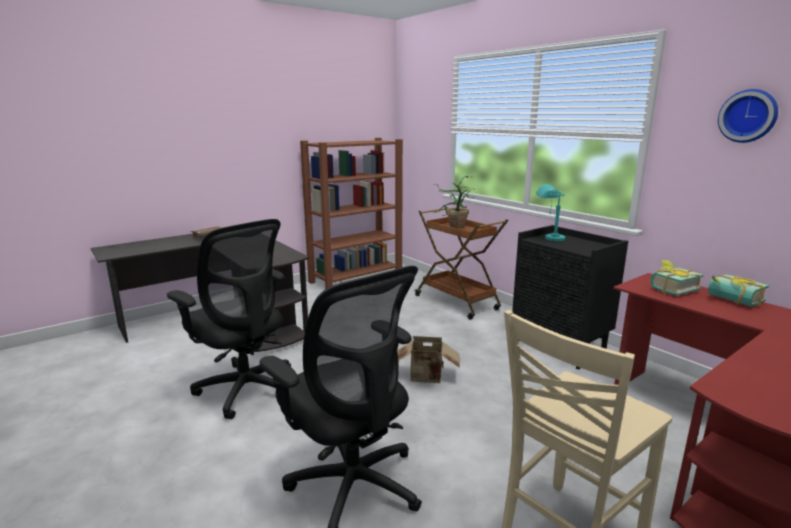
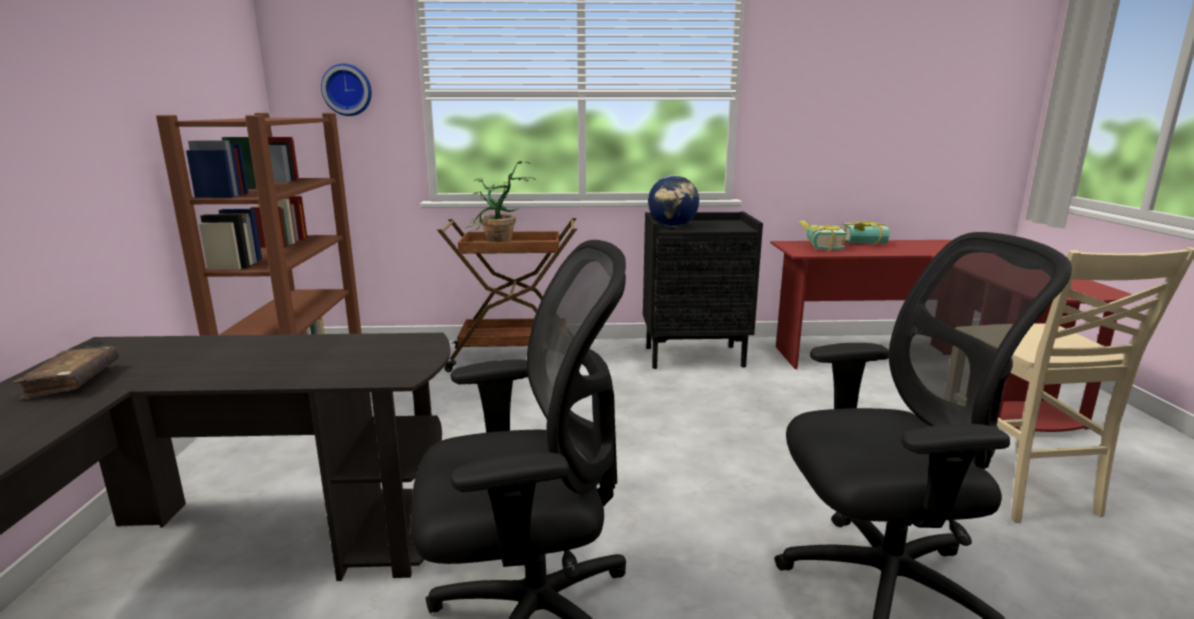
camera: 55 degrees left, 0 degrees up
(427, 377) = (677, 446): cardboard box -> none
(548, 239) = (672, 226): turquoise table lamp -> globe
(748, 116) = (829, 70): wall clock -> wall clock (348, 90)

